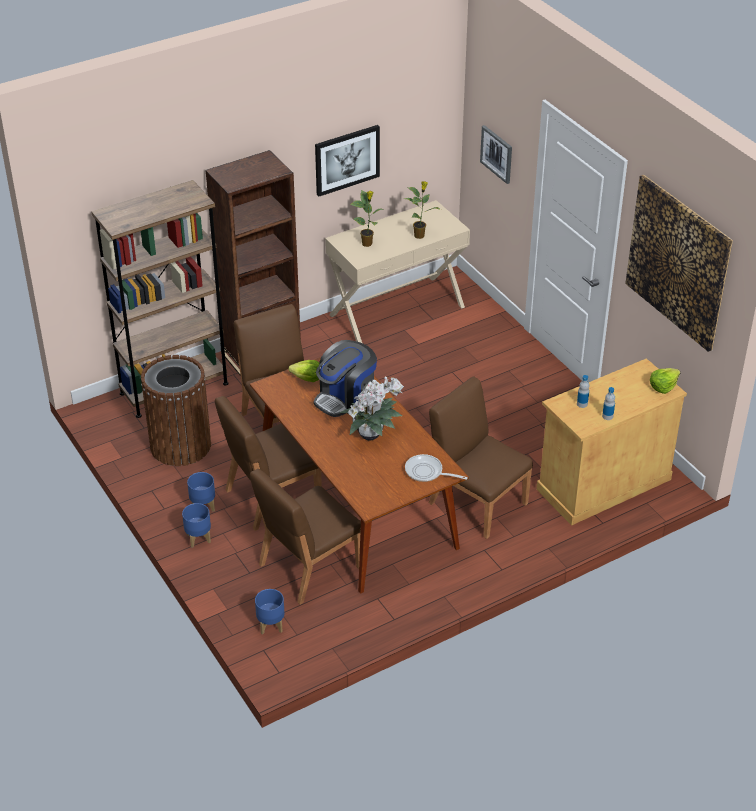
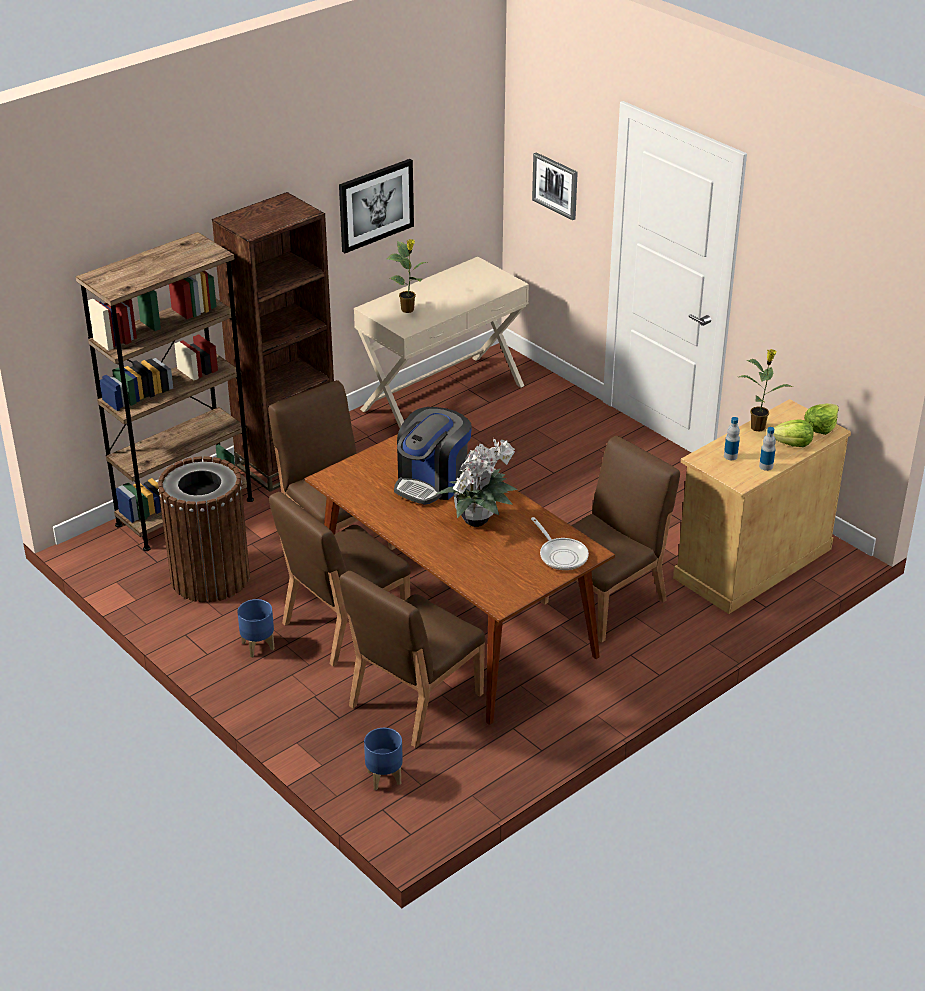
camera: 10 degrees left, 5 degrees down
(198, 538) = (261, 684): blue planter -> none
(307, 378) = (377, 464): lettuce -> lettuce (792, 444)
(420, 235) = (470, 295): potted plant -> potted plant (758, 427)
(427, 472) = (561, 555): frying pan -> frying pan turned 135 degrees counterclockwise
(477, 502) = (605, 601): brown chair -> brown chair turned 105 degrees clockwise
(678, 262) = (826, 268): picture -> none

